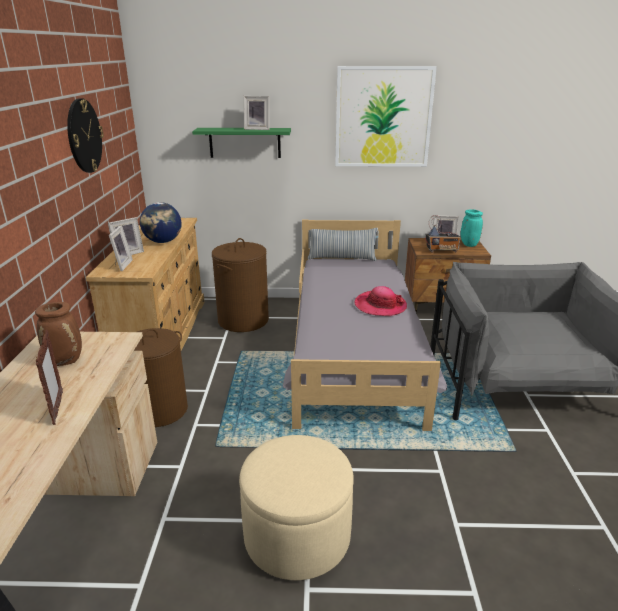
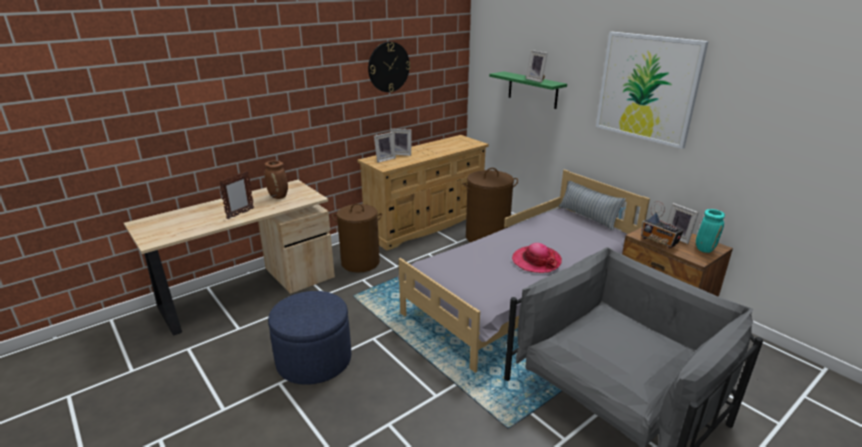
camera: 50 degrees right, 0 degrees up
(163, 242) = (433, 153): globe -> none
(297, 535) = (314, 360): beige ottoman -> blue ottoman

